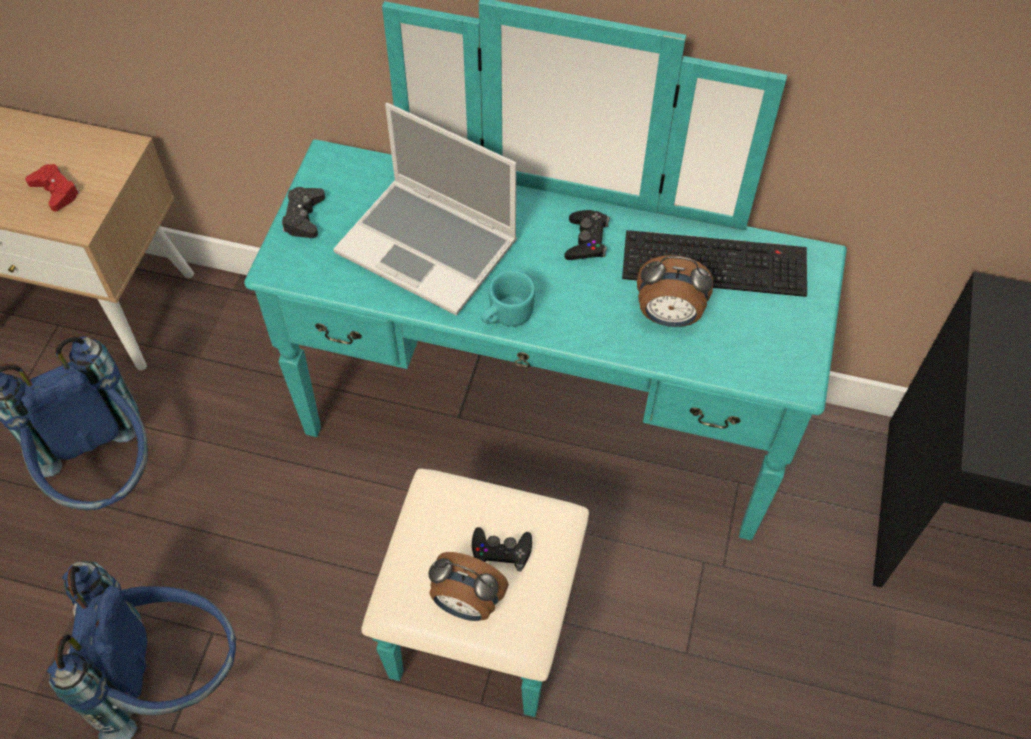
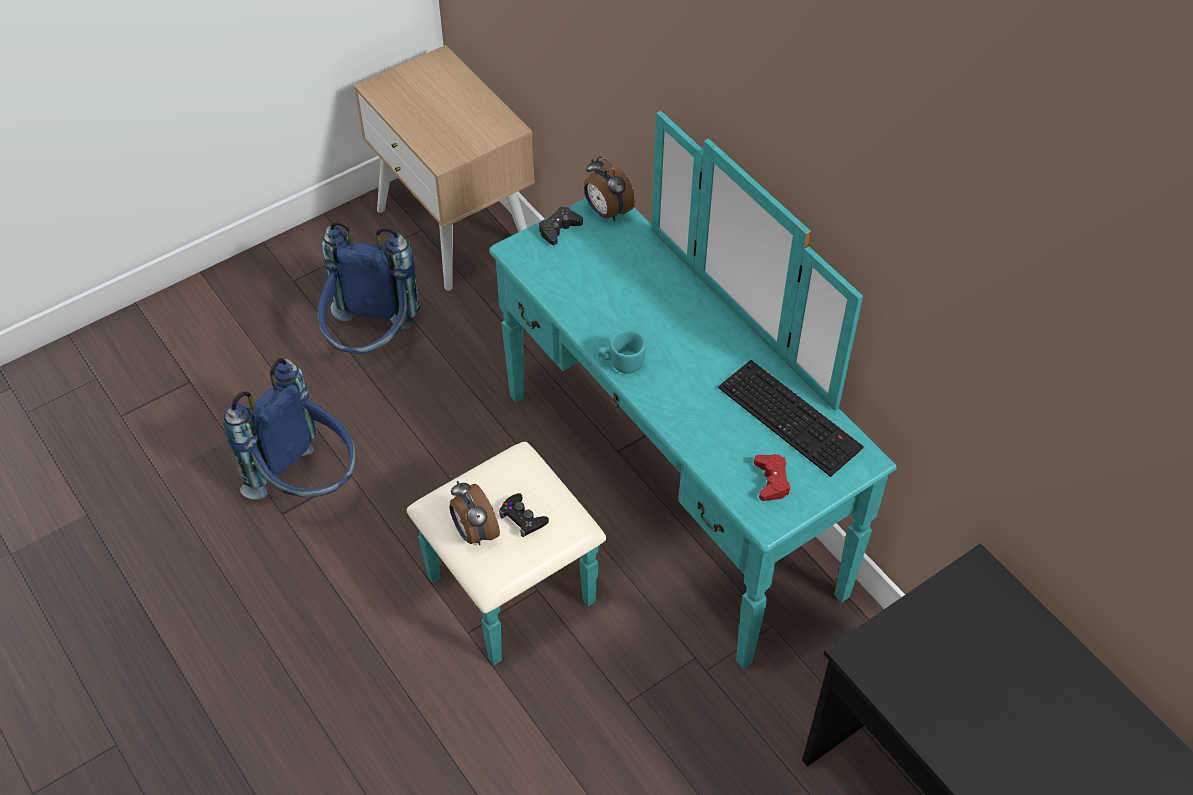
camera: 40 degrees right, 5 degrees down
(56, 191) = (447, 132): red game controller -> red game controller (772, 481)
(430, 247) = (616, 294): laptop -> none
(586, 240) = (720, 350): black game controller -> none
(668, 317) = (723, 429): alarm clock -> alarm clock (606, 212)

